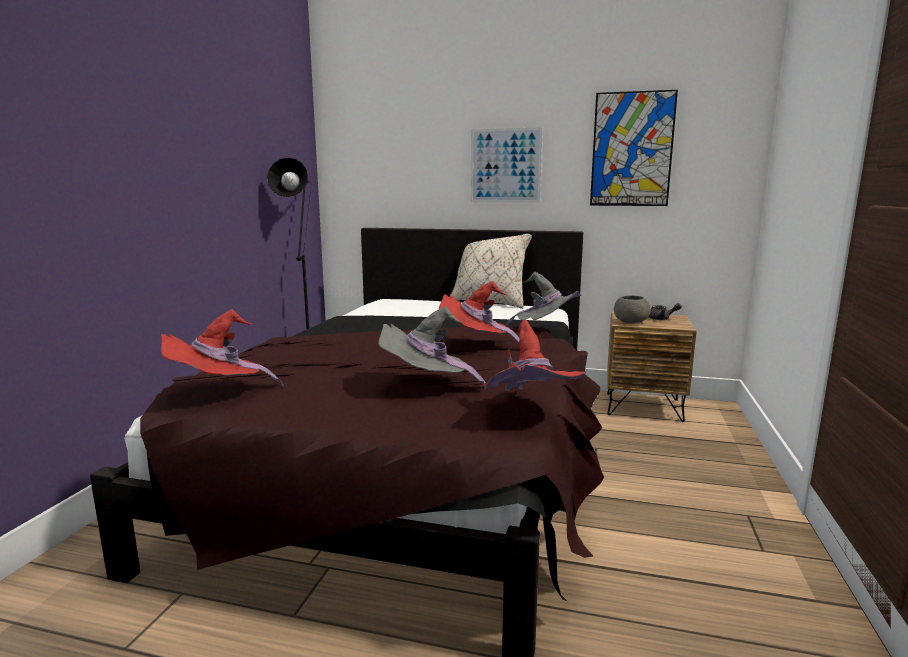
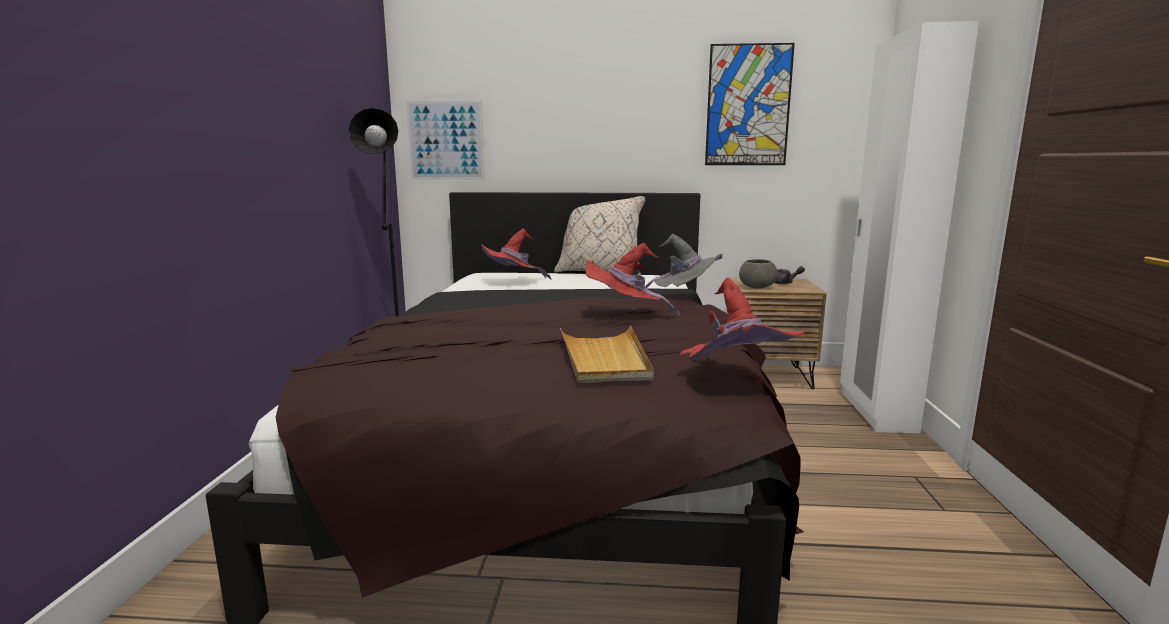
camera: 10 degrees left, 0 degrees up
(219, 392) = (362, 380): red hat -> red hat (514, 283)
(426, 385) = (604, 359): grey hat -> beige tray
(505, 165) = (613, 122): picture -> picture (446, 140)
(737, 448) = (875, 411): none -> white wardrobe

